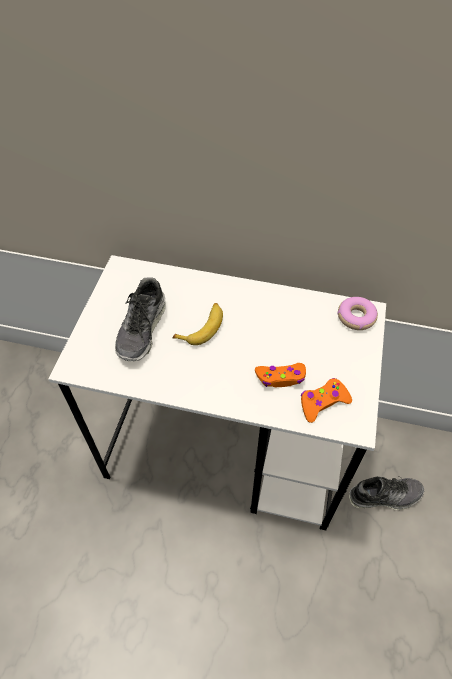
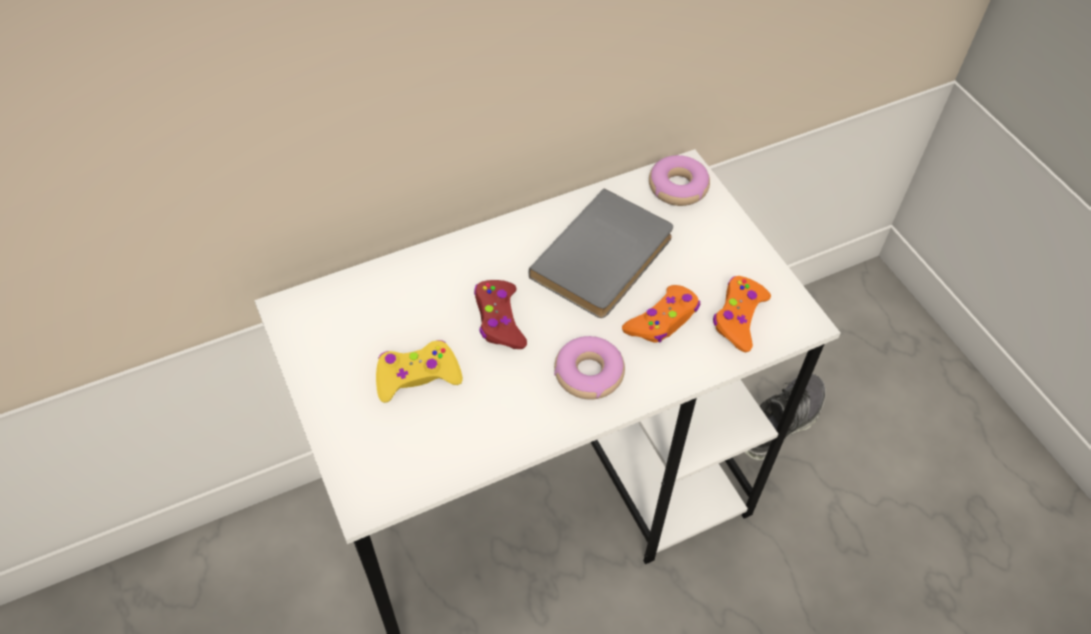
camera: 40 degrees left, 0 degrees up
(142, 329) = (417, 376): shoe -> yellow game controller
(202, 327) = (499, 320): banana -> red game controller
(219, 379) = (589, 373): none -> donut
(282, 330) = (606, 259): none -> grey book

